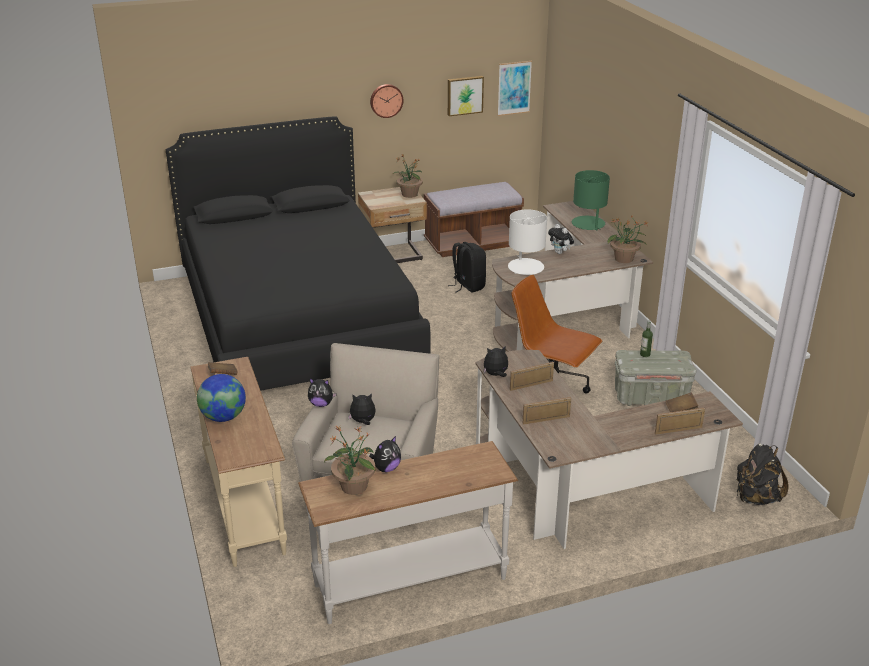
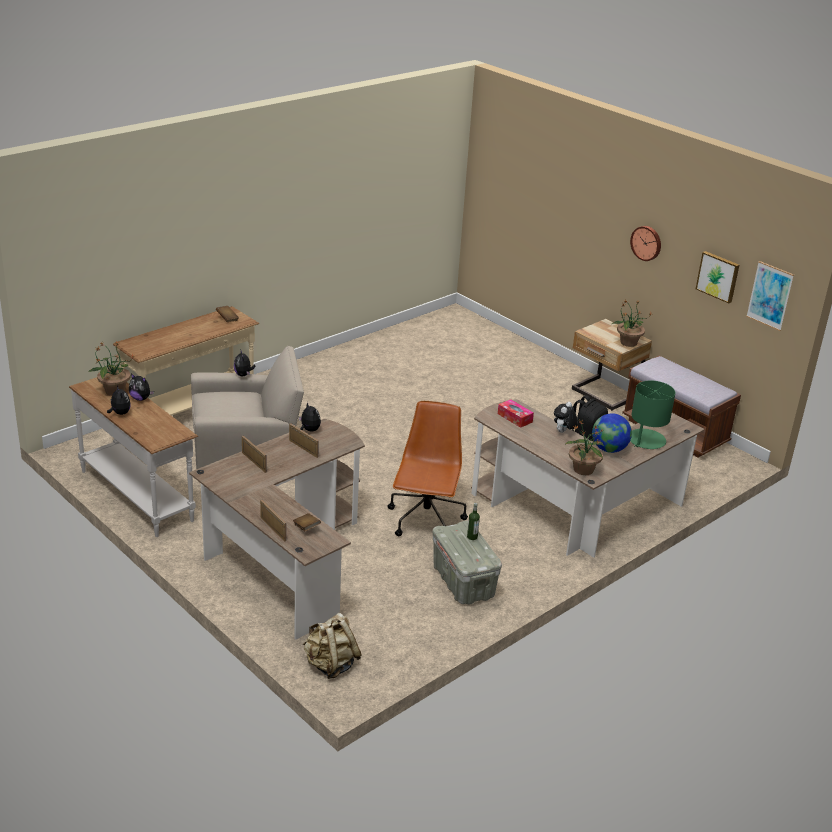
camera: 65 degrees right, 0 degrees up
(223, 417) = (175, 331): globe -> globe (609, 449)
(298, 321) = (446, 375): black bed -> none
(363, 422) = (239, 400): plush toy -> plush toy (119, 413)
(525, 267) = (515, 418): white table lamp -> tissue box
(756, 497) = (330, 665): black backpack -> beige backpack

